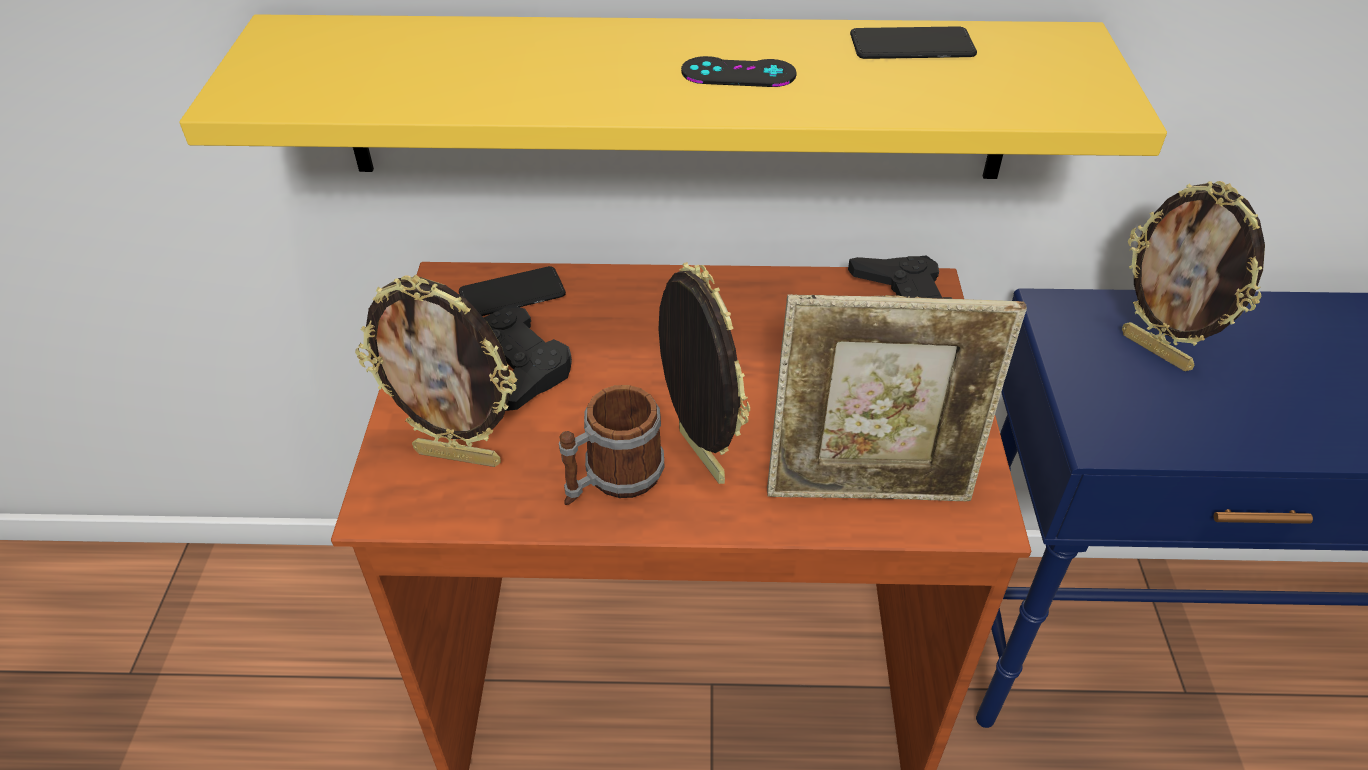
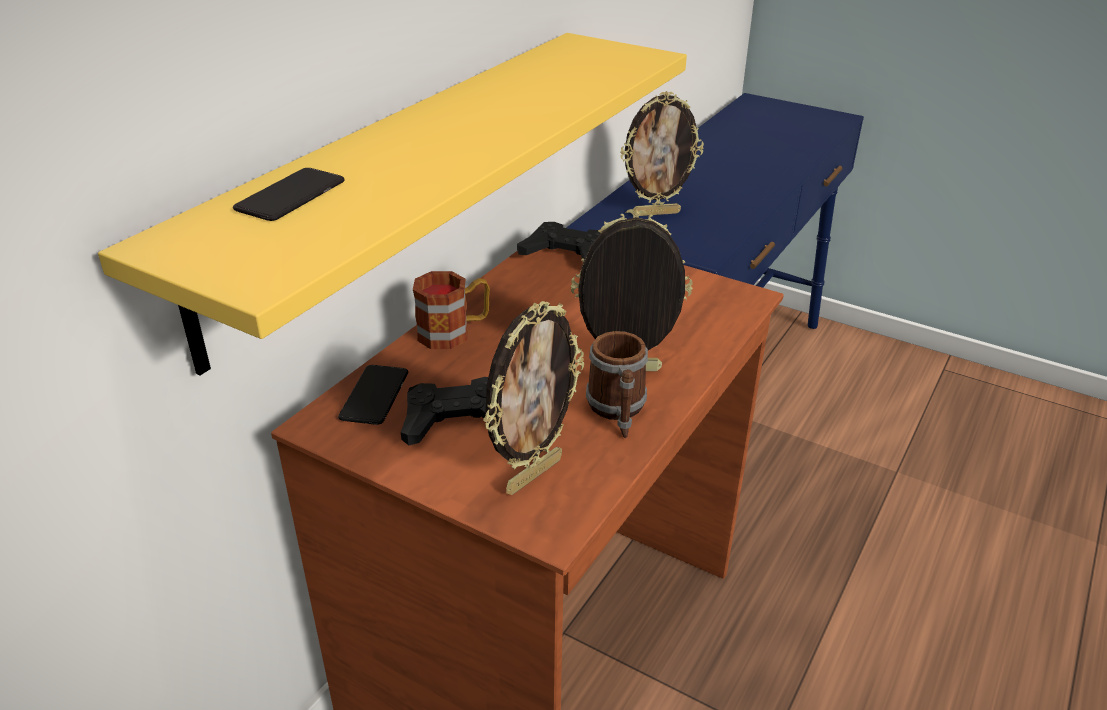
camera: 60 degrees left, 10 degrees down
(660, 295) = (454, 332): none -> mug
(738, 73) = (496, 115): black game controller -> none
(869, 489) = (704, 322): picture frame -> none
(912, 46) = (530, 71): phone -> phone (291, 196)

